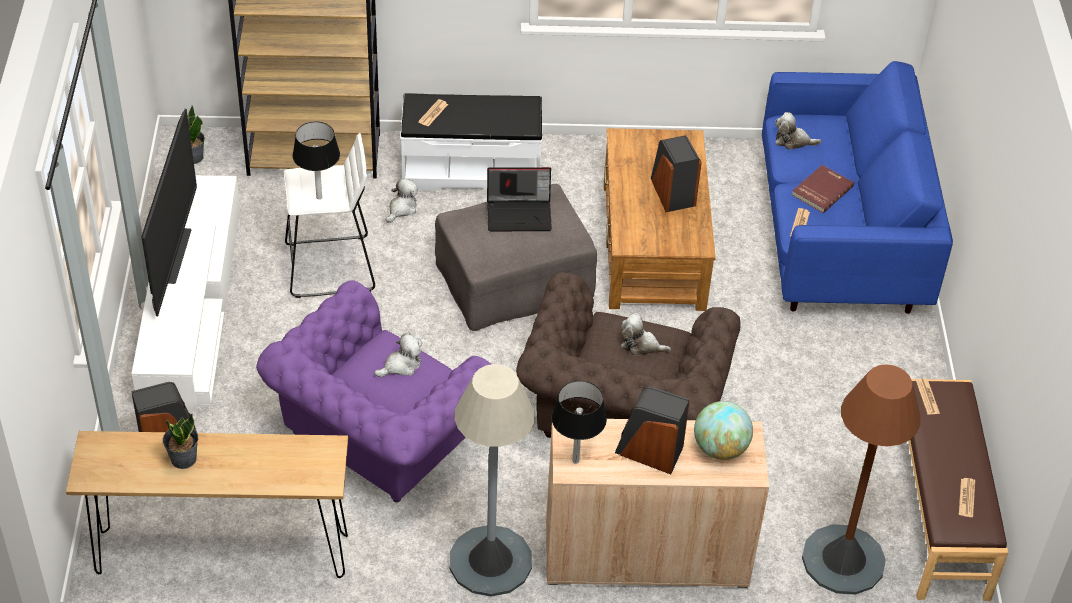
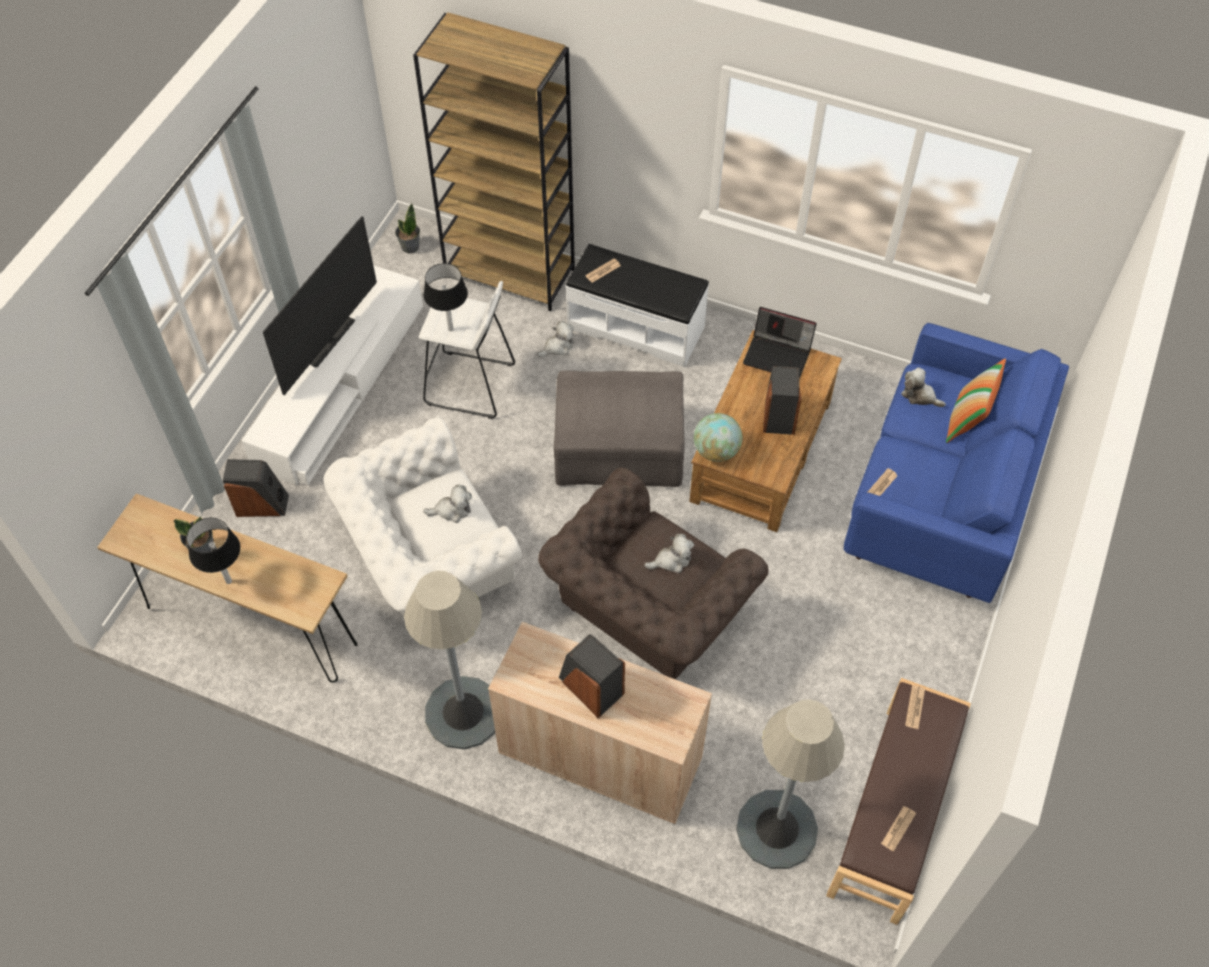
camera: 25 degrees right, 10 degrees up
(377, 438) = (428, 560): purple armchair -> white armchair
(520, 213) = (629, 393): laptop -> laptop (778, 355)
(575, 460) = (520, 673): black table lamp -> black table lamp (229, 581)
(641, 345) = (671, 560): plush toy -> plush toy turned 120 degrees clockwise
(720, 449) = (657, 708): globe -> globe (716, 451)
(821, 190) = (920, 456): red book -> none
(843, 560) = (777, 829): brown floor lamp -> grey floor lamp
(846, 150) = (967, 420): none -> pillow

